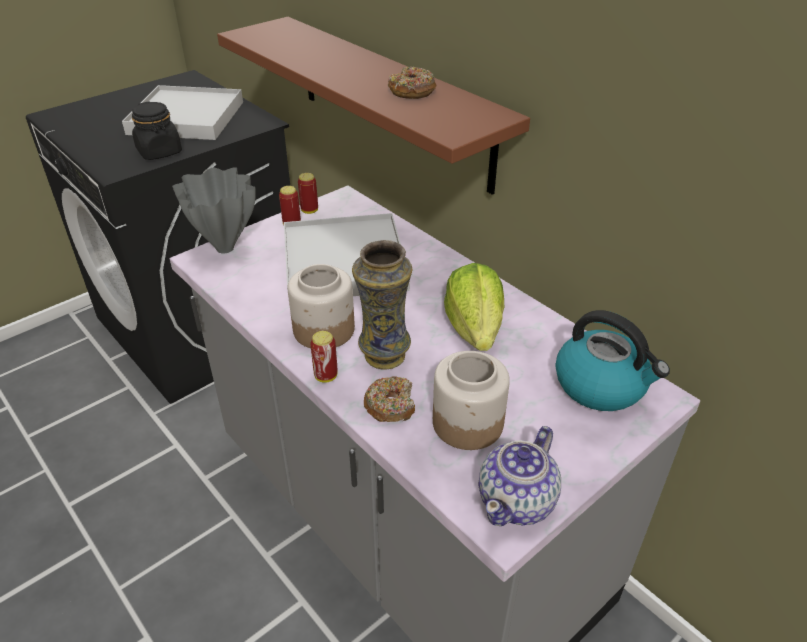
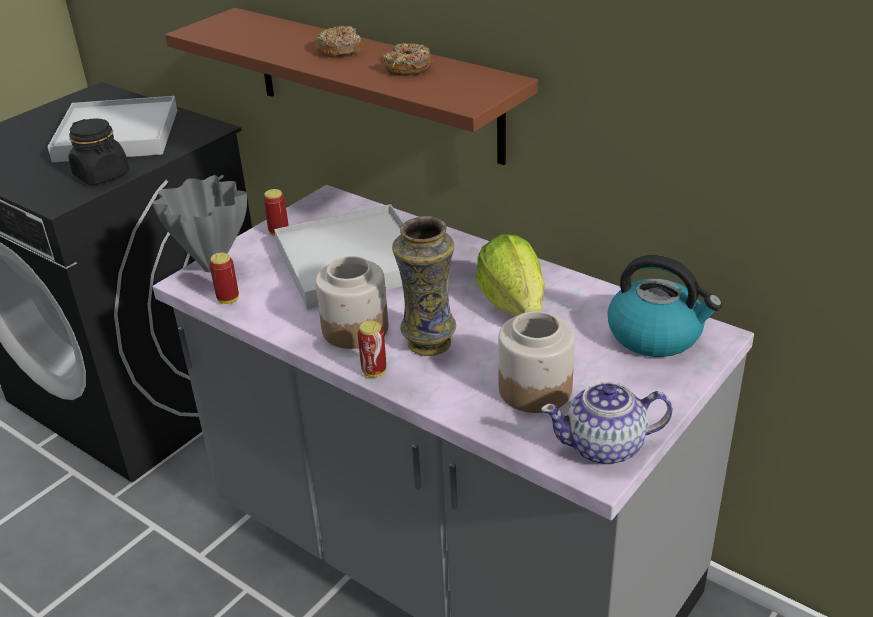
camera: 10 degrees left, 5 degrees down
(309, 210) = (293, 216): can -> can (228, 299)
(390, 405) = (451, 387): donut -> donut (340, 50)
(517, 501) = (605, 447): teapot -> teapot turned 60 degrees clockwise

